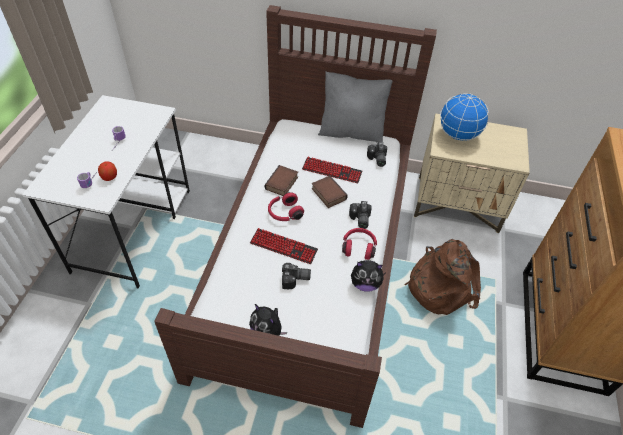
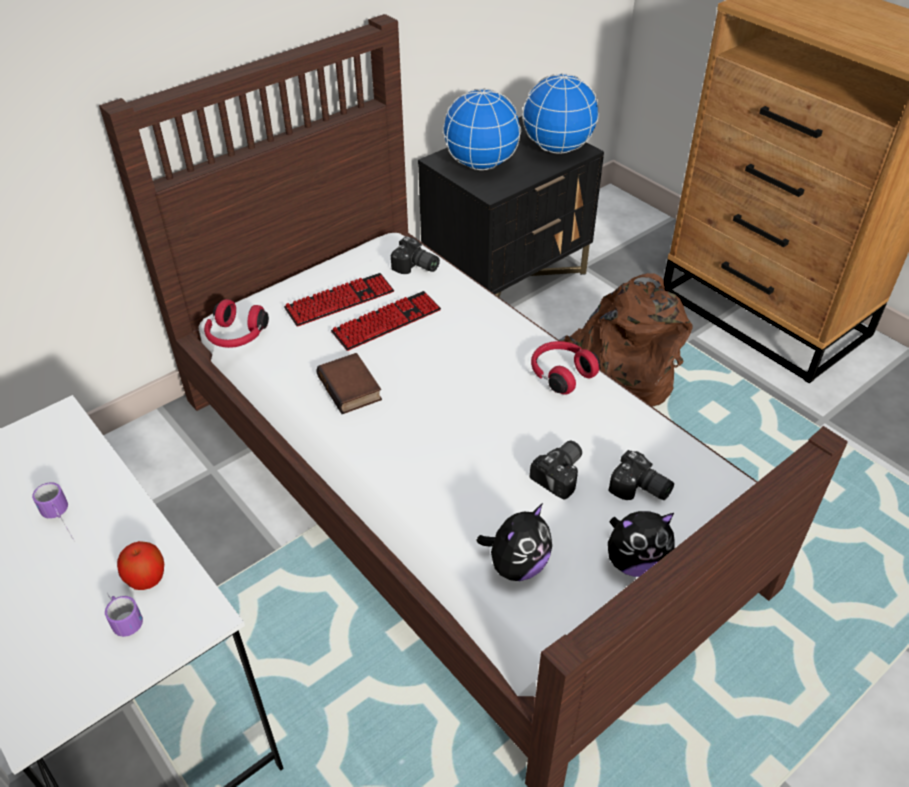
camera: 50 degrees left, 5 degrees down
(283, 247) = (484, 455): keyboard -> keyboard (340, 301)
(284, 213) = (416, 418): red headphones -> red headphones (236, 336)
(327, 194) = (427, 351): book -> none
(351, 132) = (330, 262): grey pillow -> none
(359, 220) = (510, 346): camera -> camera (639, 490)
(365, 284) = (631, 404): plush toy -> plush toy (516, 565)
(458, 204) = (506, 278): beige nightstand -> black nightstand
(508, 154) = (558, 148): none -> globe

